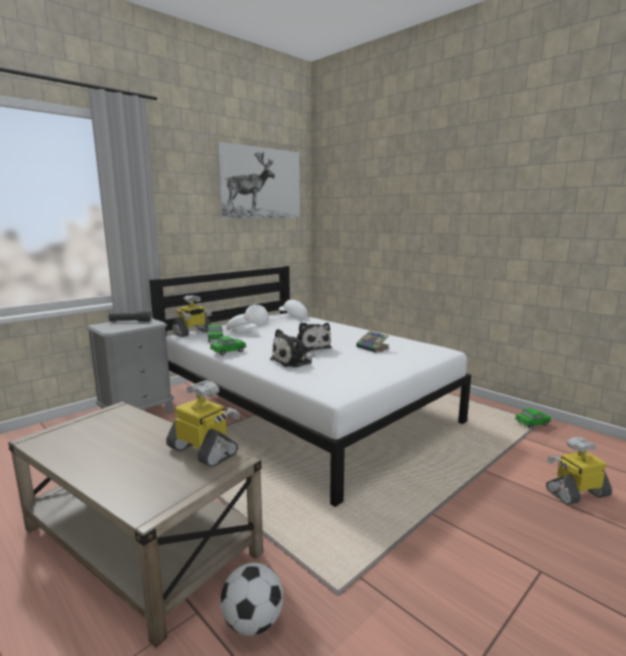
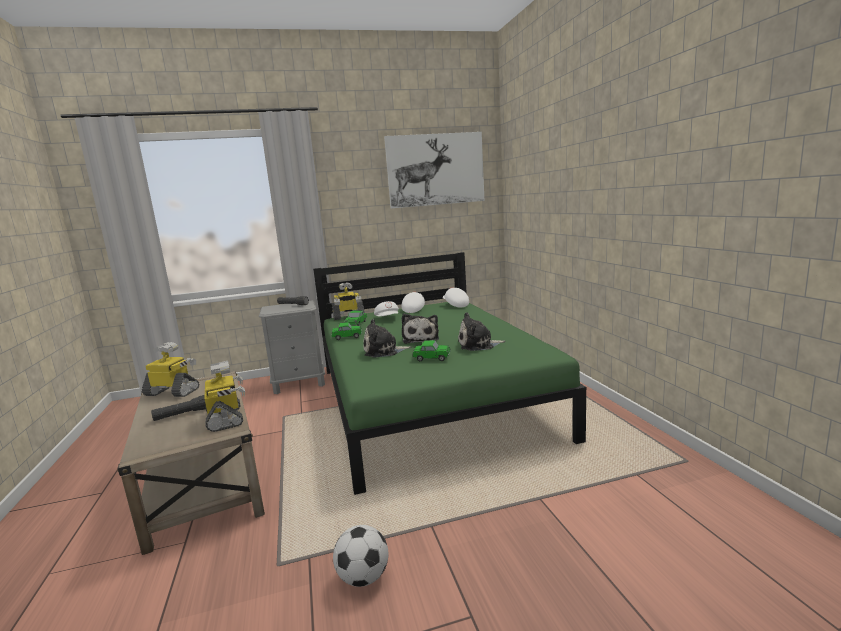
camera: 30 degrees right, 0 degrees up
(133, 457) = (183, 414): none -> black flashlight
(253, 622) = (206, 562): football -> football (363, 577)
(304, 409) = (429, 400): white bed -> green bed
(373, 348) = (478, 345): book -> plush toy
(532, 424) = (672, 461): toy car -> toy car (432, 358)
(576, 493) = (624, 554): toy robot -> toy robot (173, 392)

